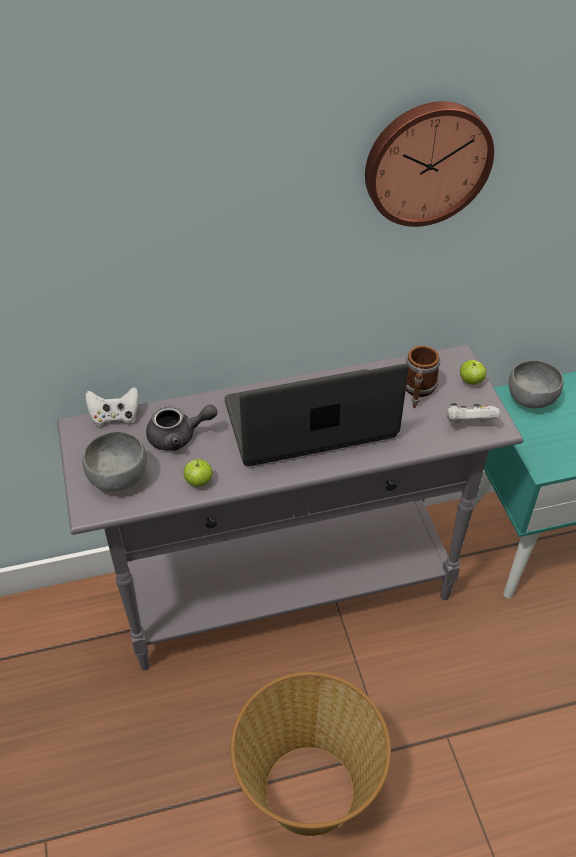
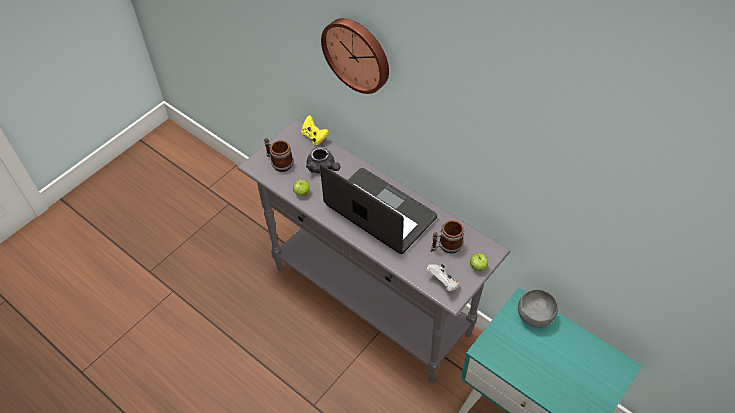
camera: 55 degrees right, 5 degrees up
(115, 416) = (314, 137): white game controller -> yellow game controller
(117, 477) = (279, 162): grey bowl -> mug
(308, 788) = (268, 381): basket -> none
(426, 162) = (494, 120): wall clock -> wall clock (357, 54)

